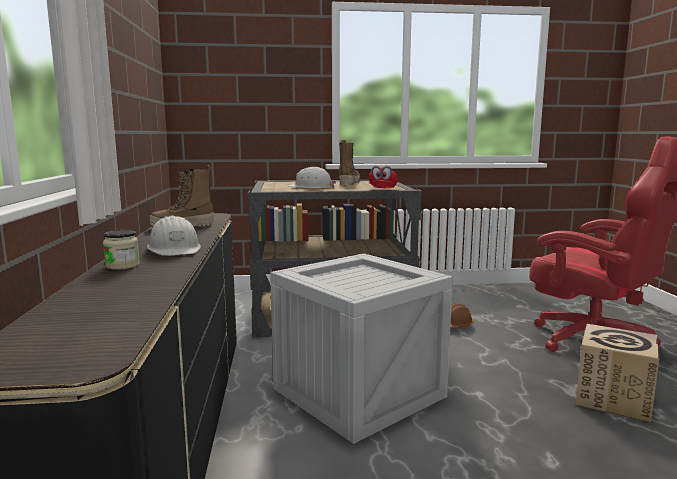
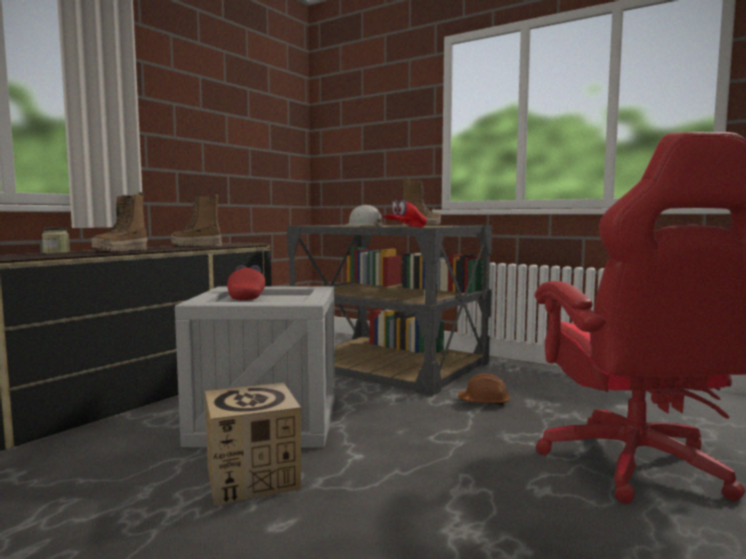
camera: 40 degrees right, 5 degrees down
(175, 249) = (121, 251): white hard hat -> boot
(326, 278) = (247, 297): none -> red cap
(613, 398) = (494, 516): cardboard box -> cardboard box (253, 477)

